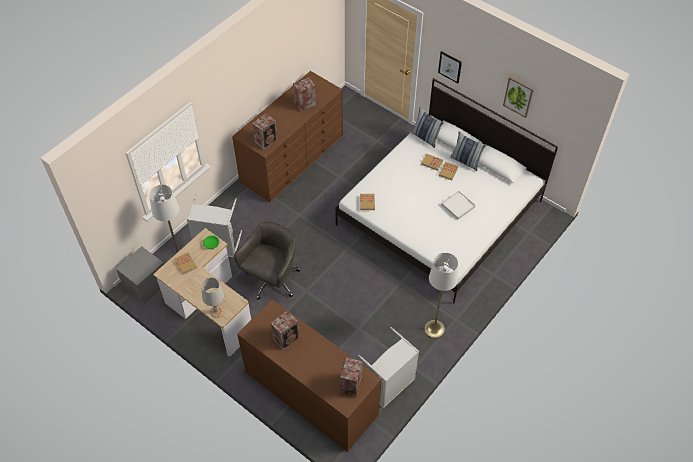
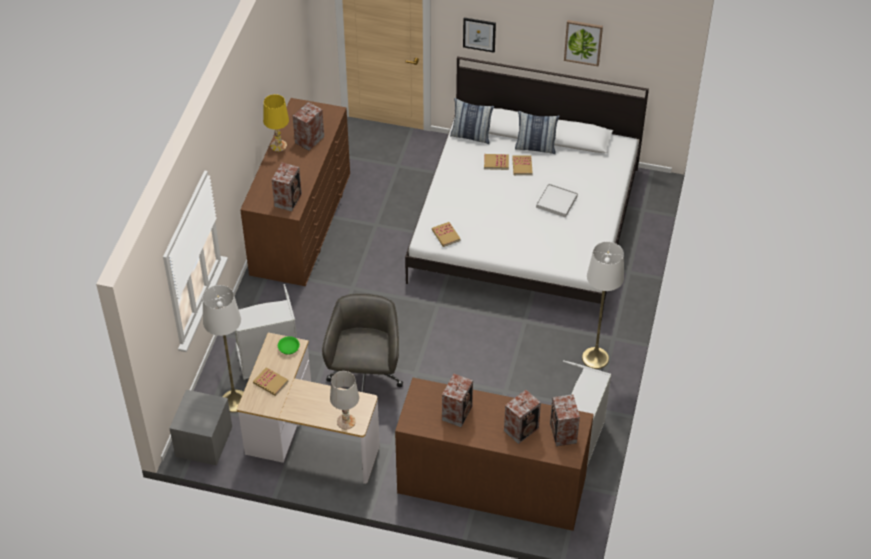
camera: 25 degrees left, 5 degrees down
(282, 101) = (278, 145): none -> yellow table lamp
(324, 369) = (522, 429): none -> speaker

